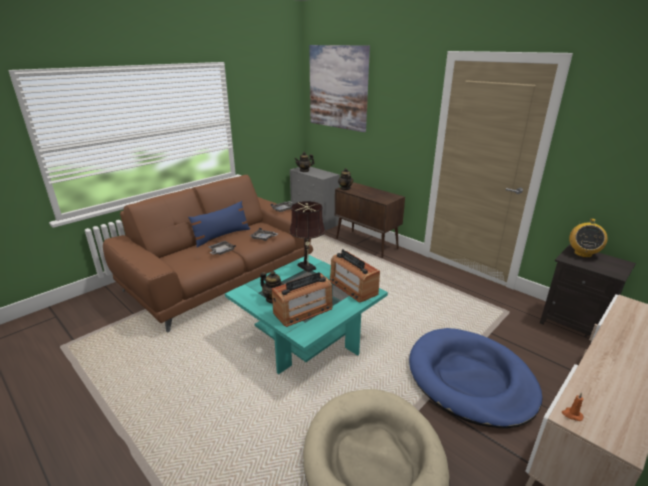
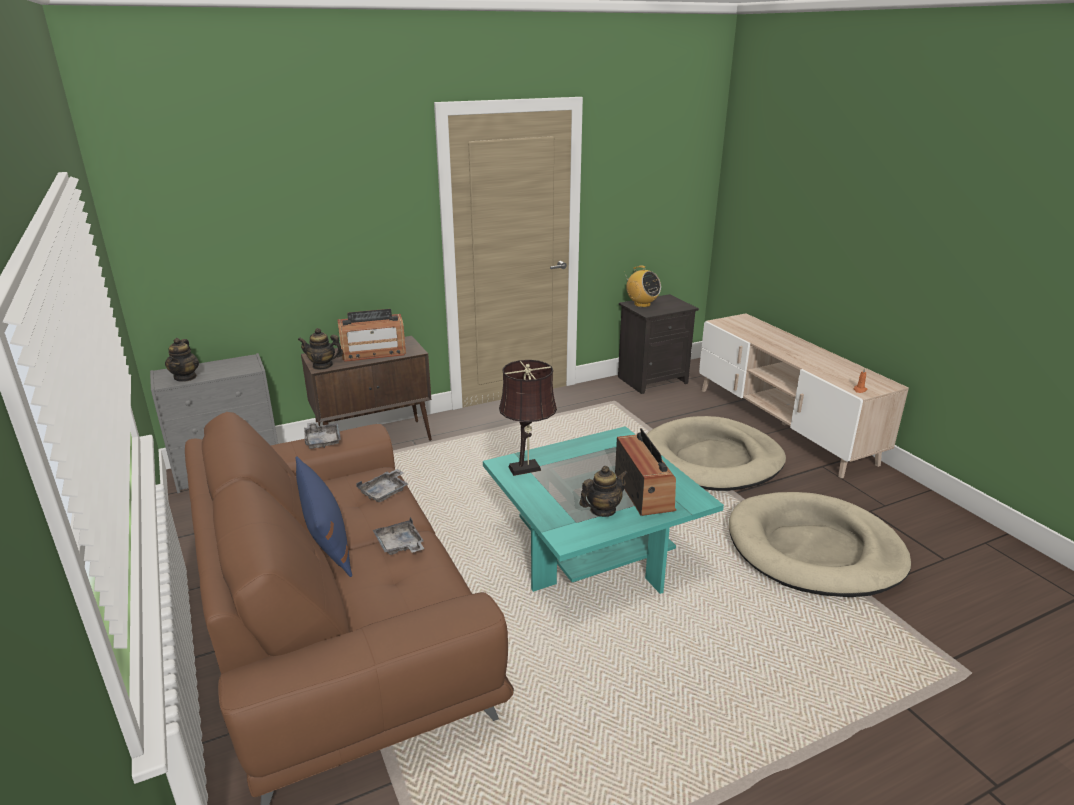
camera: 70 degrees left, 0 degrees up
(338, 87) = (212, 187): picture -> none
(353, 287) = (603, 445): radio -> radio (373, 352)
(470, 379) = (712, 459): blue dog bed -> beige dog bed

